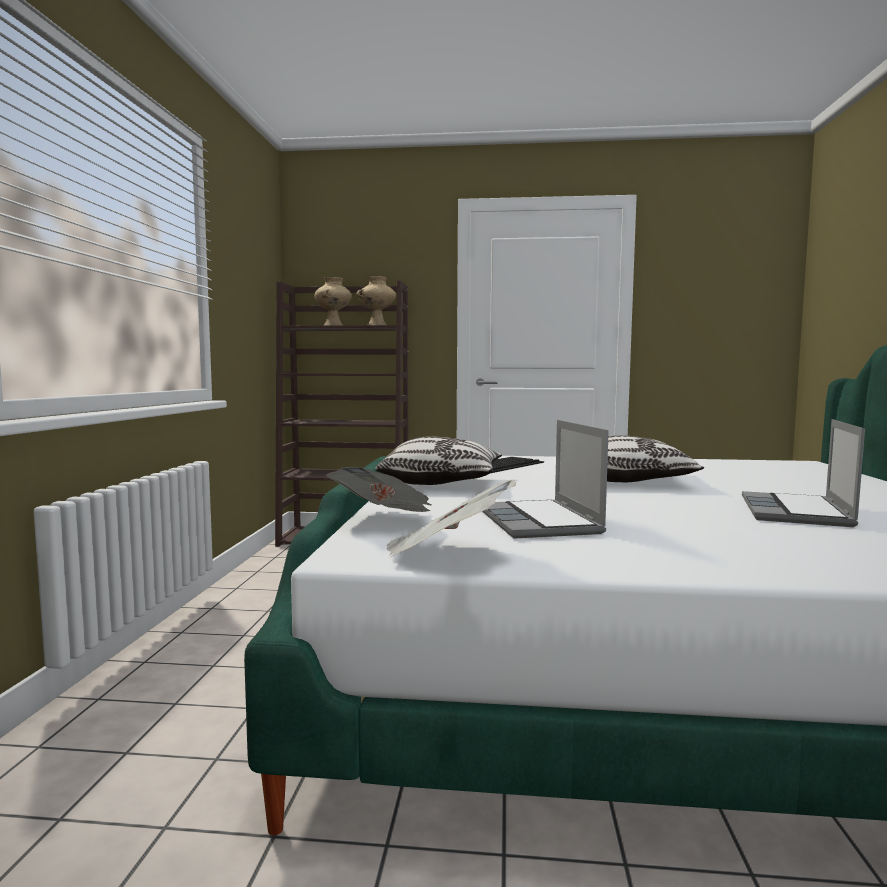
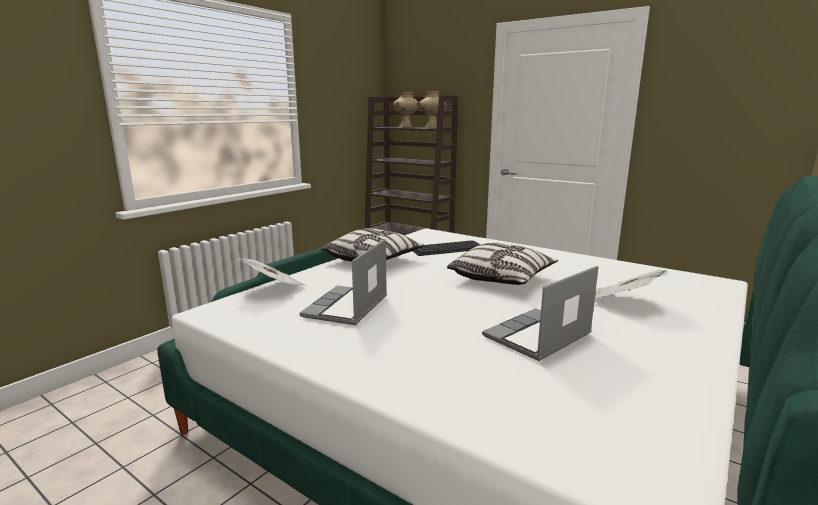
camera: 30 degrees right, 10 degrees up
(445, 554) = (247, 320): newspaper -> newspaper (622, 302)

